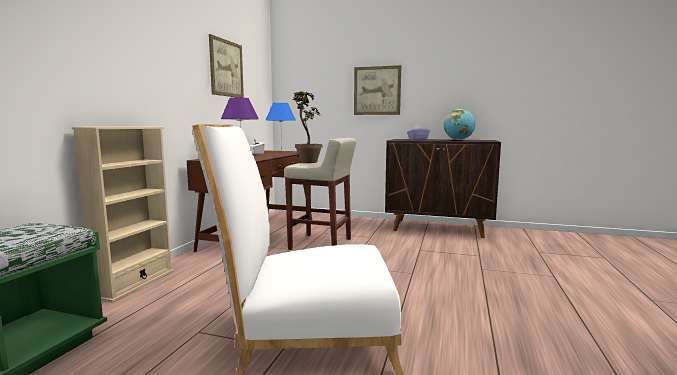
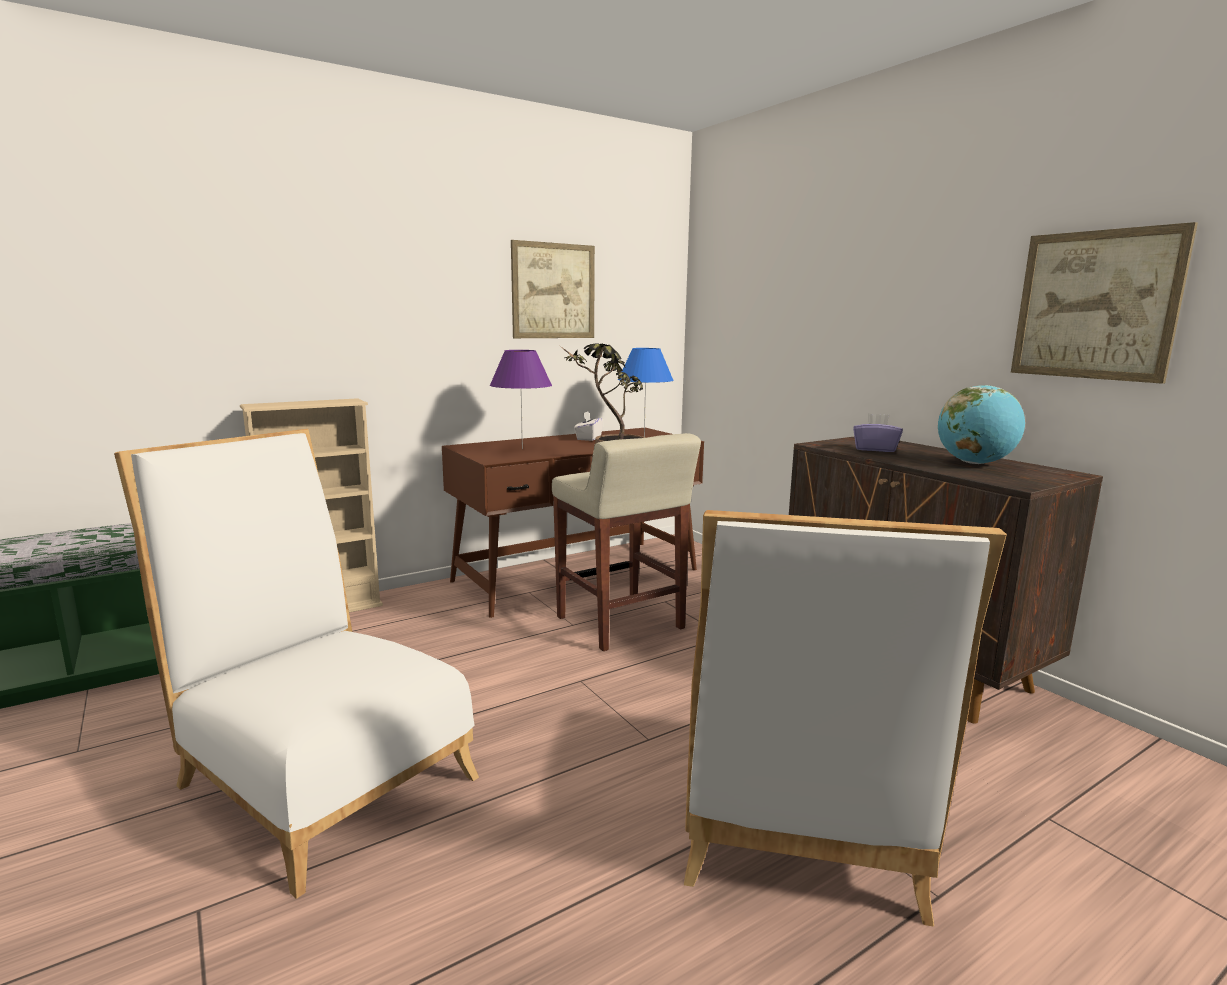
camera: 40 degrees right, 5 degrees up
(377, 90) = (845, 324): picture -> picture (1095, 305)
(498, 276) = (797, 826): none -> white chair

